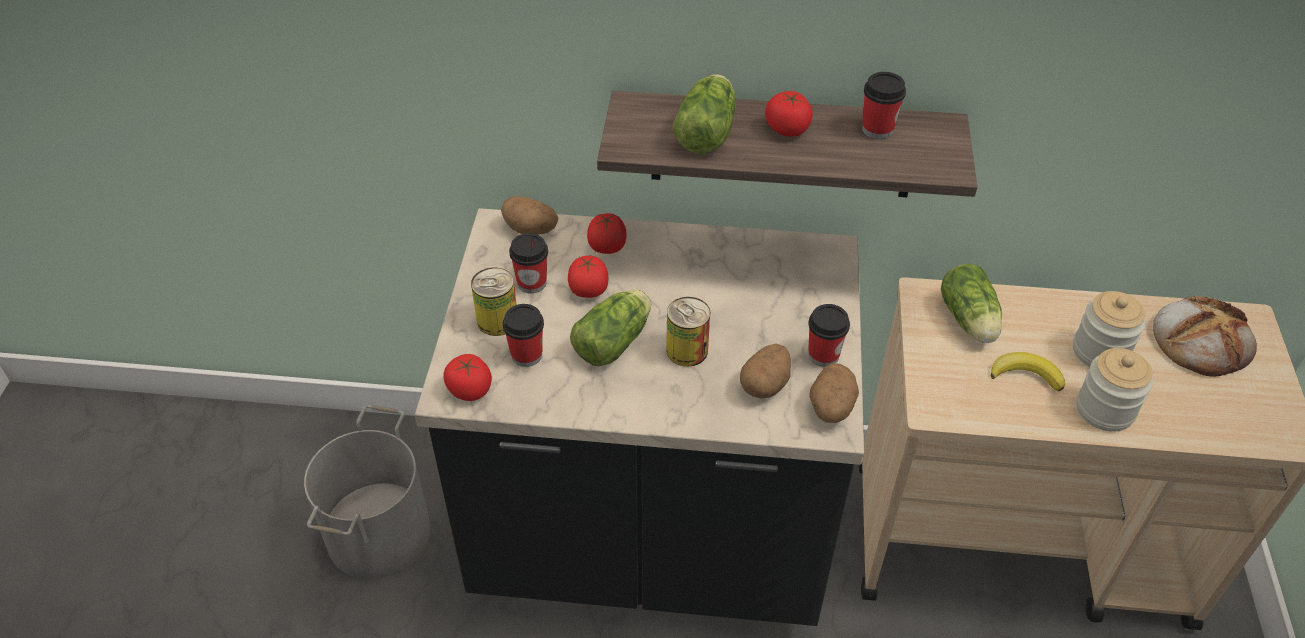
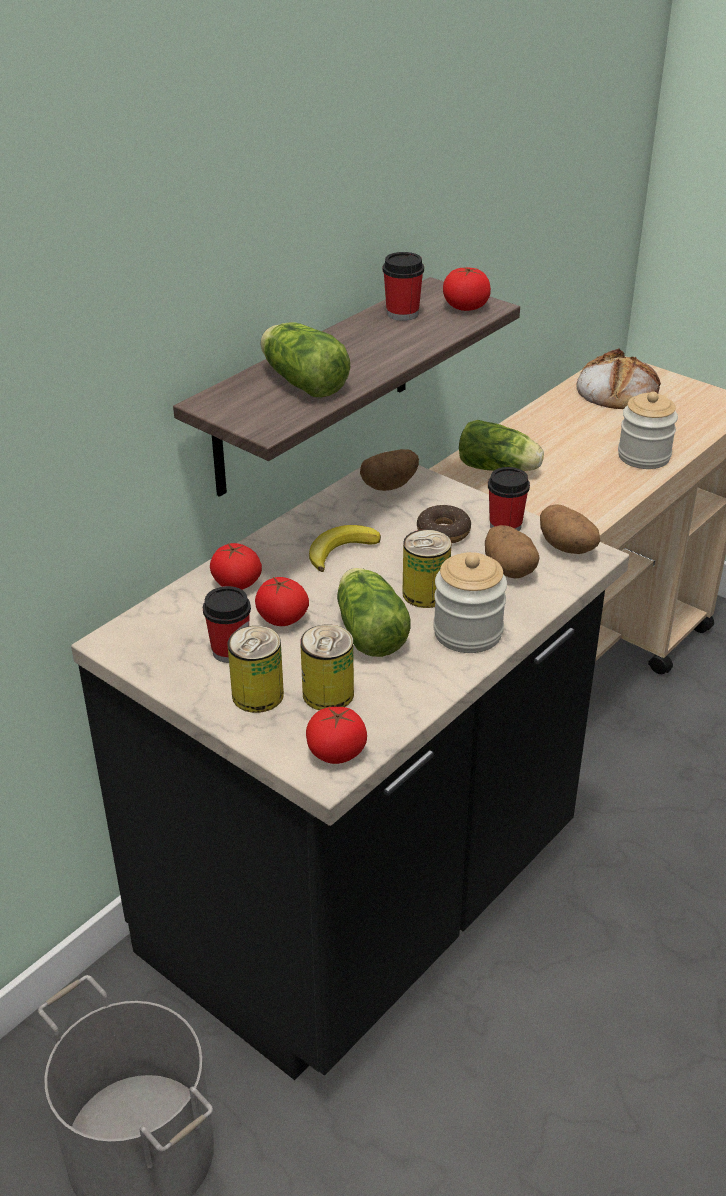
camera: 55 degrees left, 10 degrees down
(526, 355) = (328, 694): cup -> can
(531, 229) = (152, 621): potato -> potato (390, 485)
(777, 322) = (443, 532): none -> donut
(787, 129) = (350, 348): tomato -> tomato (465, 307)
(1026, 375) = (579, 471): banana -> banana (340, 551)
(1100, 351) = (587, 431): jar -> jar (468, 632)

